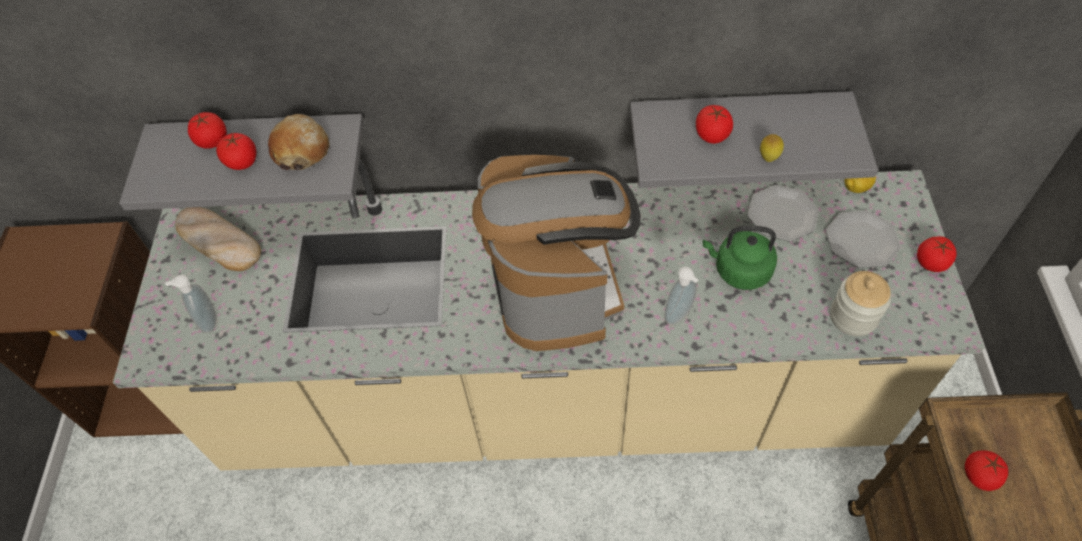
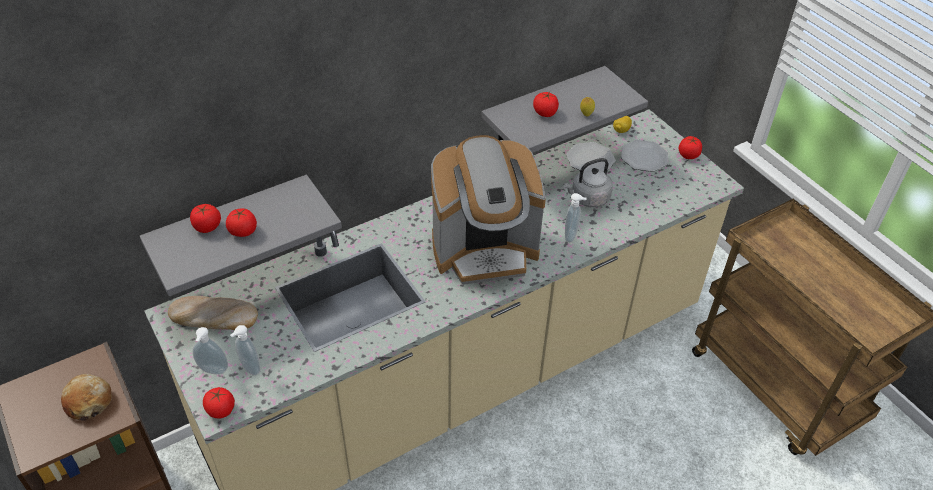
camera: 35 degrees left, 10 degrees down
(173, 307) = (213, 371): none -> soap dispenser
(301, 150) = (282, 209): bread -> bread (88, 401)
(557, 287) = (485, 250): coffee machine -> coffee machine turned 120 degrees clockwise
(739, 270) = (588, 198): green kettle -> grey kettle
(853, 316) = (667, 198): jar -> none
(979, 476) = (778, 260): tomato -> tomato (221, 410)

